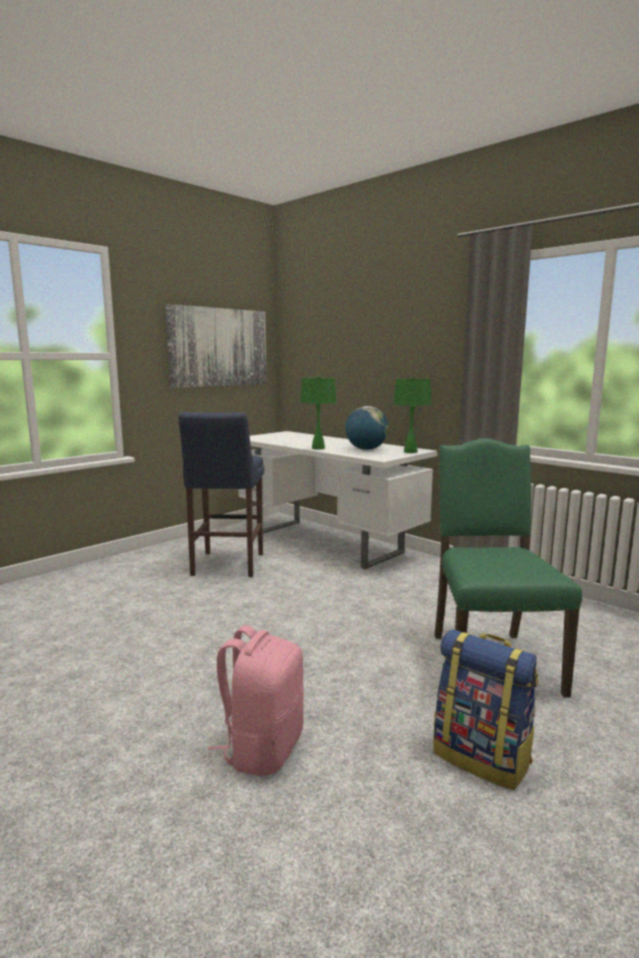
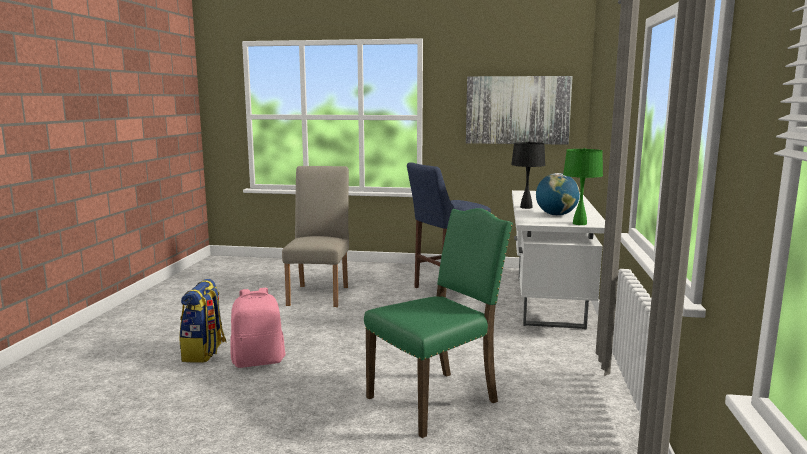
camera: 55 degrees right, 0 degrees up
(100, 629) = (320, 294): none -> beige chair
(318, 448) = (526, 207): green table lamp -> black table lamp
(482, 757) = (309, 418): backpack -> backpack (204, 353)

